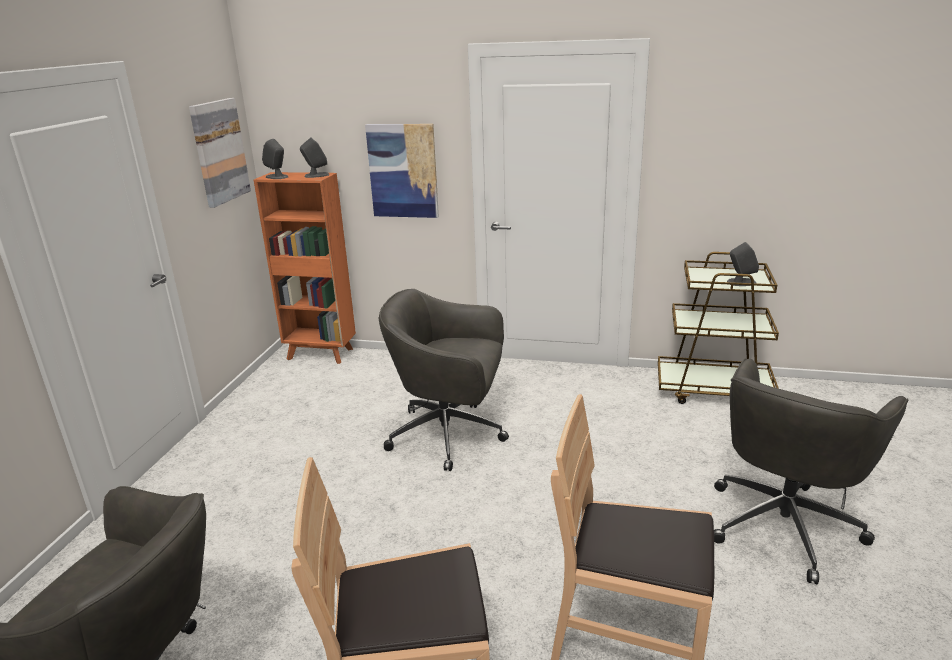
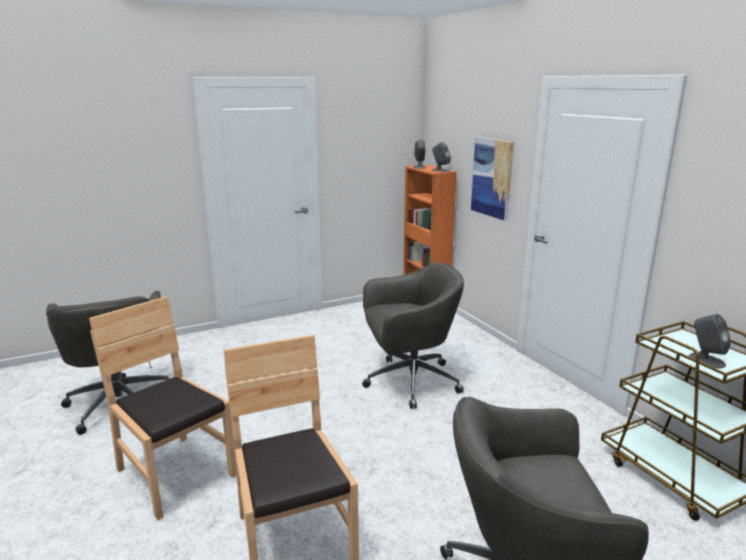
camera: 50 degrees right, 5 degrees down
(219, 151) = (386, 143): picture -> none
(450, 435) = (409, 382): grey office chair -> grey office chair turned 105 degrees clockwise

